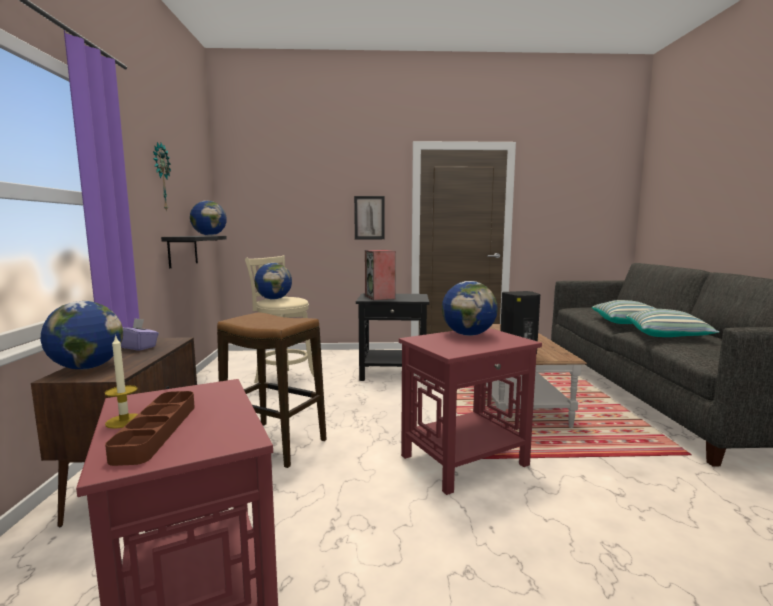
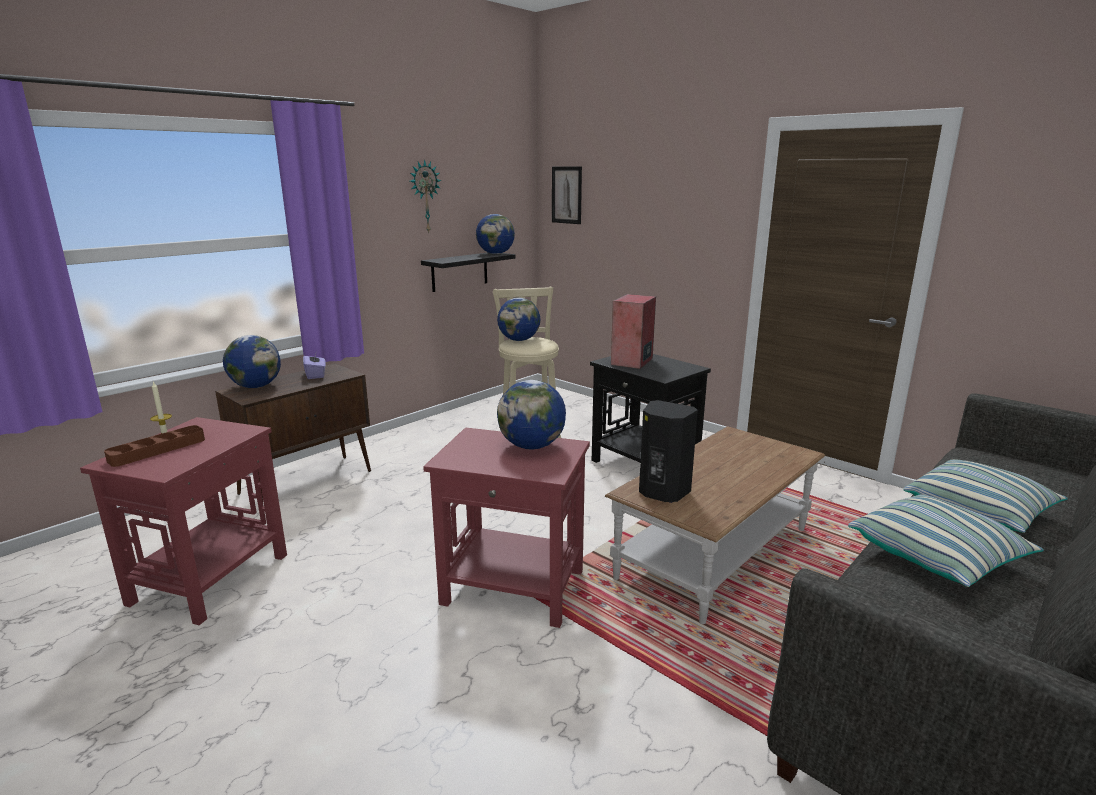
camera: 45 degrees right, 10 degrees up
(274, 444) = (413, 494): stool -> none
(369, 217) = (696, 238): picture -> picture (566, 195)

